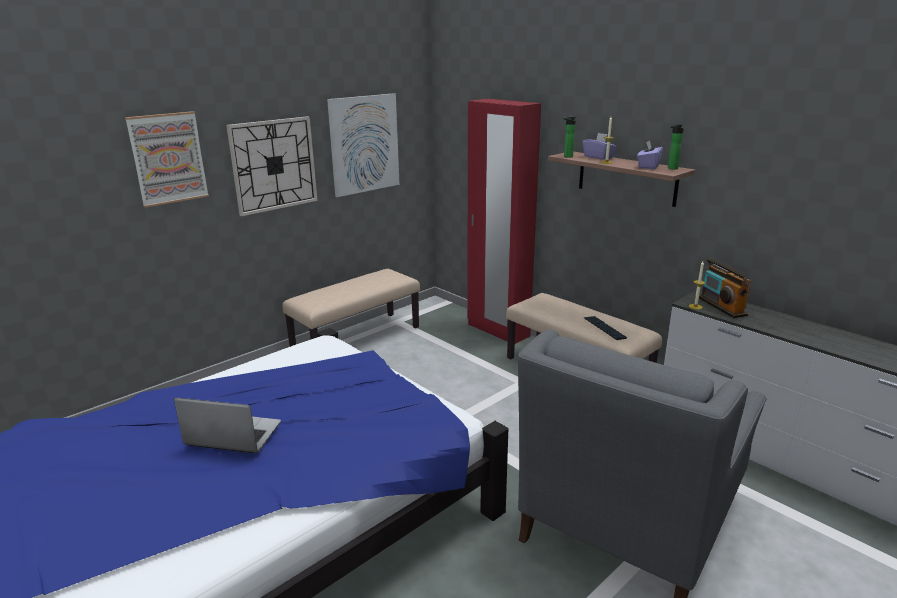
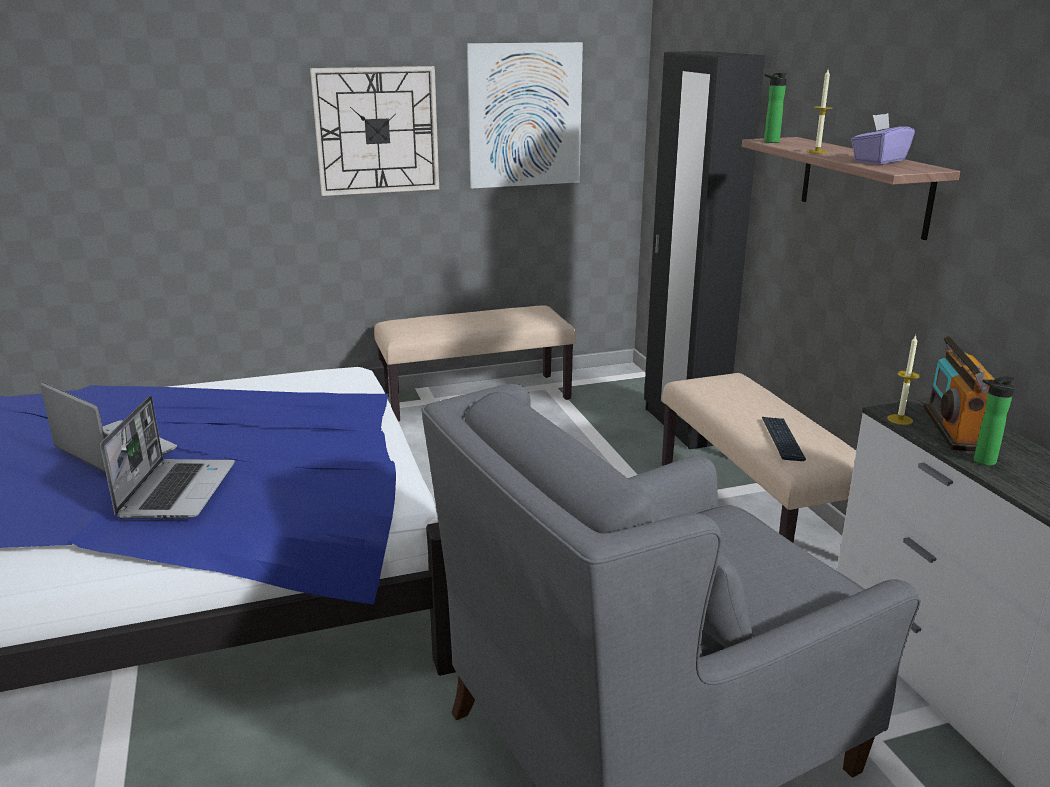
camera: 25 degrees right, 0 degrees up
(168, 158) = (227, 106): picture -> none
(315, 450) = (177, 490): none -> laptop
(498, 330) = (682, 426): red wardrobe -> black wardrobe
(598, 157) = (821, 145): purple tissue box -> none
(671, 168) = (915, 166): bottle -> bottle (981, 461)

